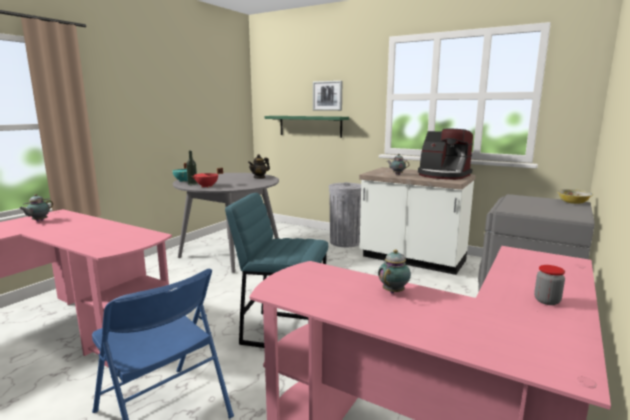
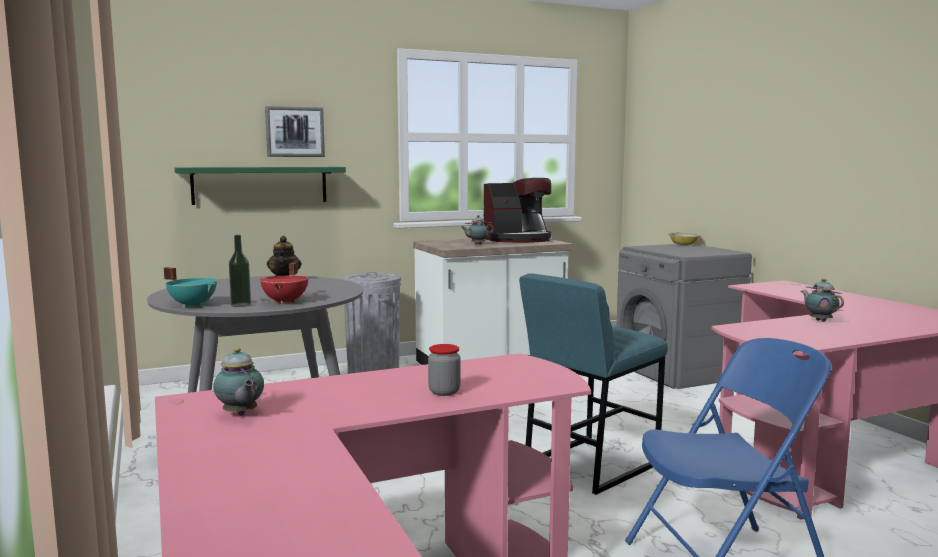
camera: 55 degrees left, 5 degrees down
(547, 301) = (861, 301): jar -> jar (444, 392)

